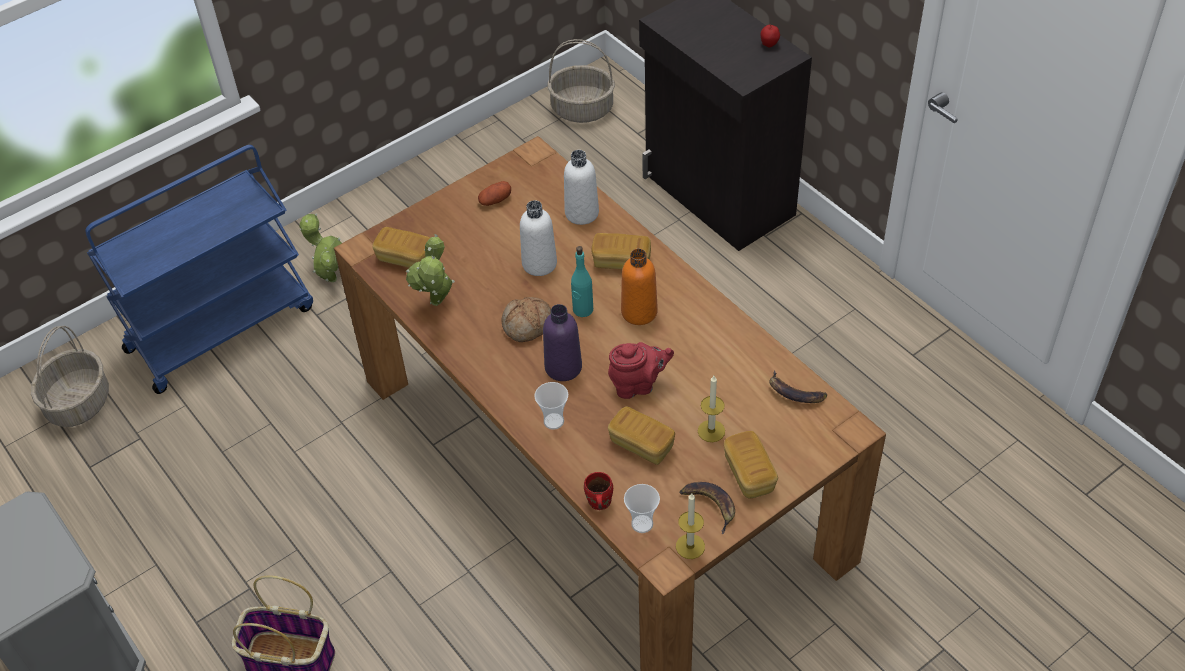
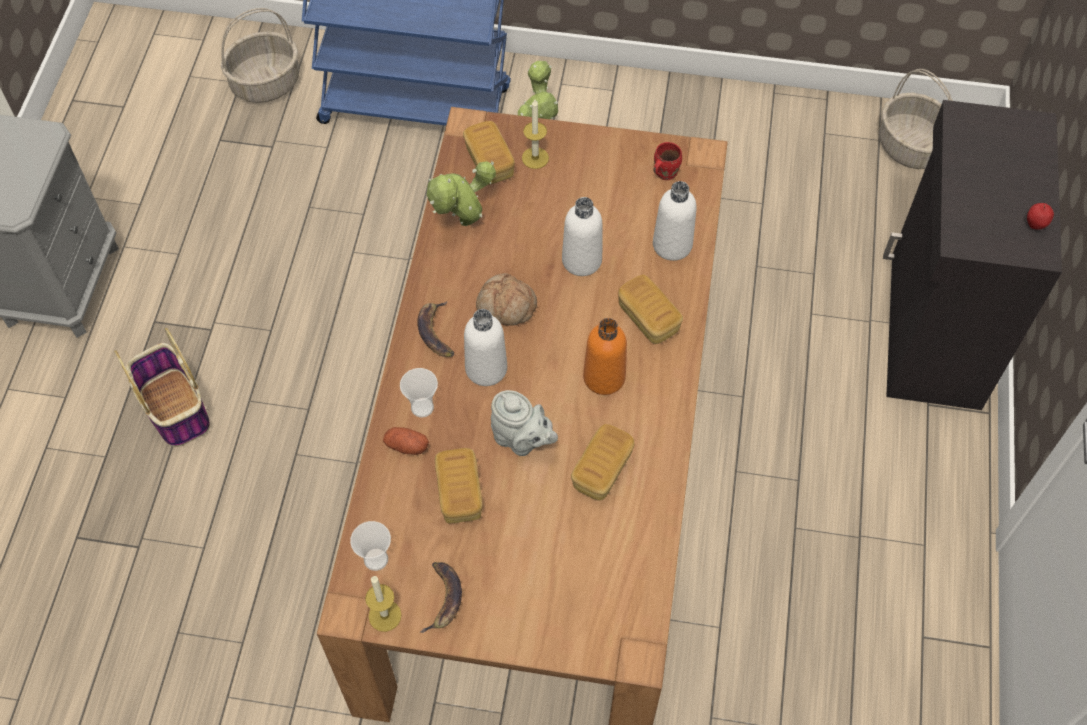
camera: 45 degrees right, 10 degrees up
(495, 200) = (619, 171): potato -> potato (406, 446)
(563, 367) = (486, 368): purple bottle -> white bottle
(582, 310) = (563, 333): turquoise bottle -> none
(598, 503) = (368, 508): red mug -> red mug (664, 172)
(638, 385) = (521, 440): red teapot -> grey teapot
(711, 431) = (525, 537): candle -> candle (535, 158)
(749, 474) = (506, 604): bread -> bread (602, 470)
(794, 393) = (634, 573): banana -> banana (436, 332)

